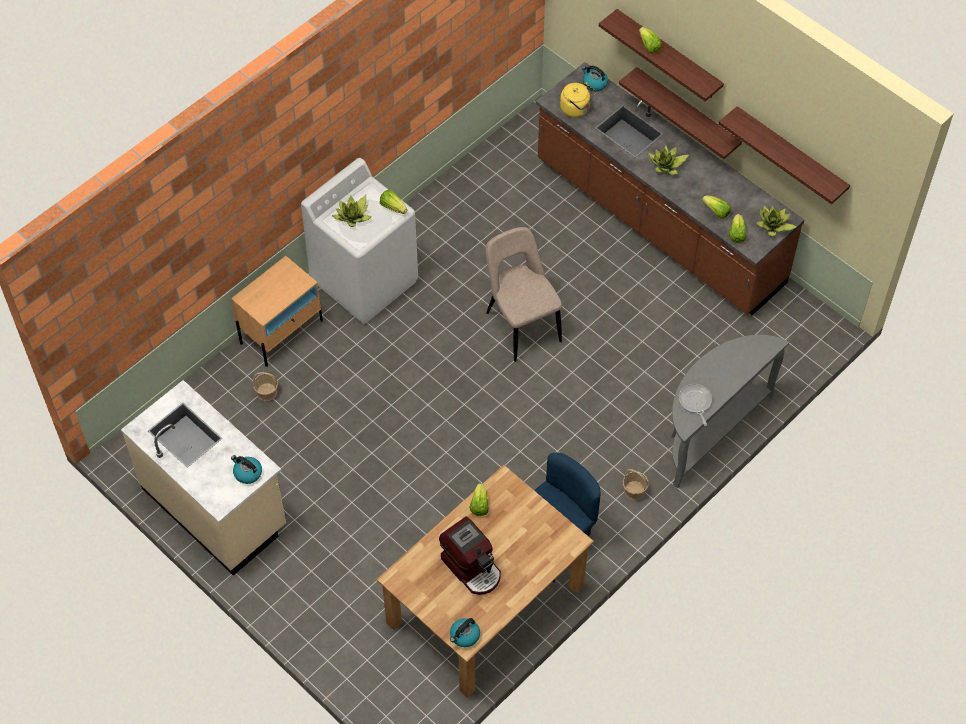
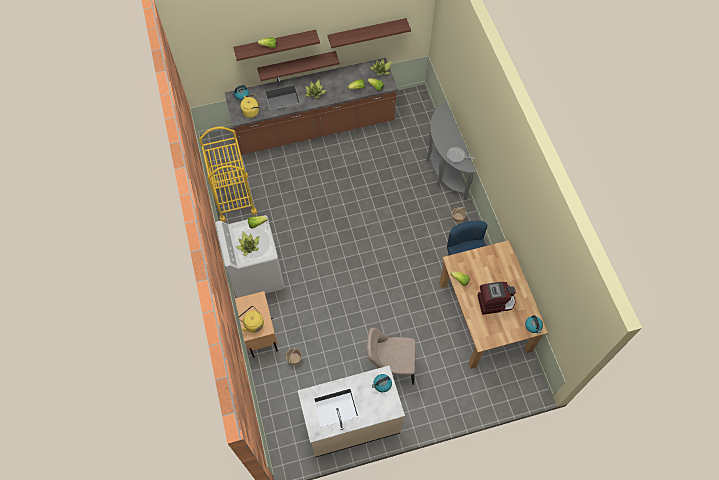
camera: 60 degrees left, 5 degrees up
(261, 295) = (253, 323): none -> yellow kettle
(467, 190) = (234, 198): none -> yellow cart
(521, 324) = (332, 216): beige chair -> beige chair (390, 367)

